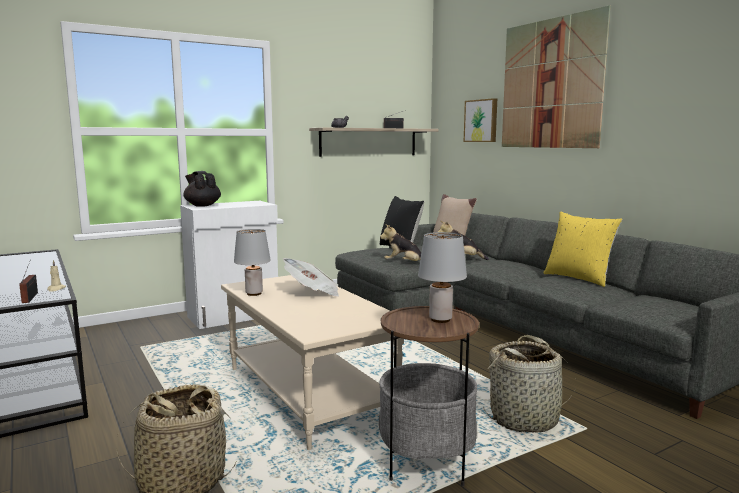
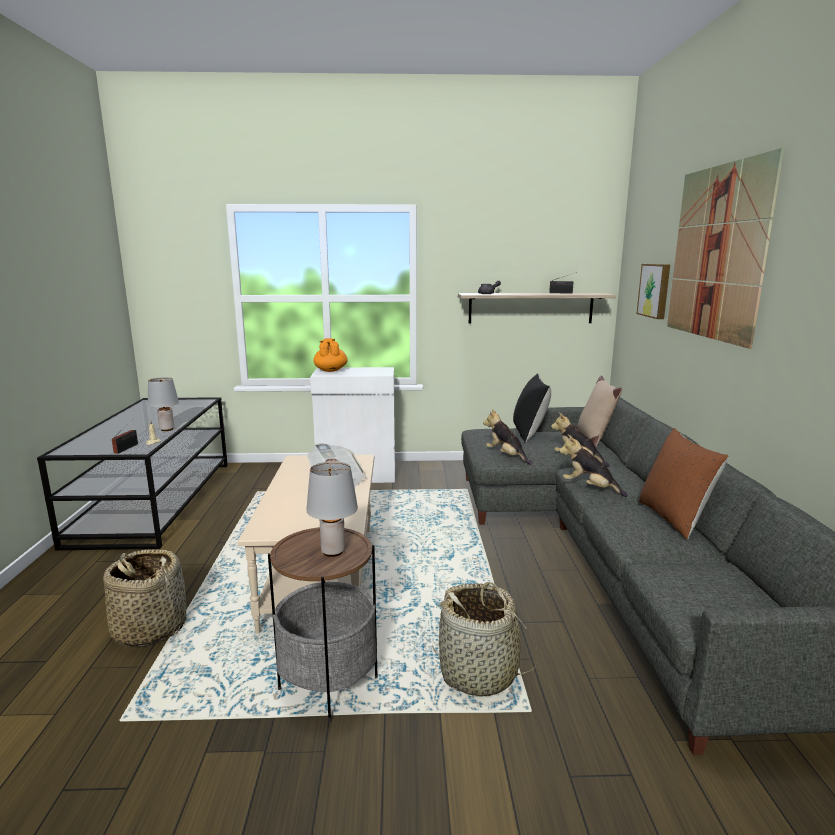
camera: 30 degrees right, 5 degrees up
(202, 205) = (330, 370): black teapot -> orange teapot
(254, 294) = (291, 472): grey table lamp -> grey table lamp (166, 429)
(499, 272) = (589, 488): none -> plush toy
(578, 278) = (674, 518): yellow pillow -> brown pillow

